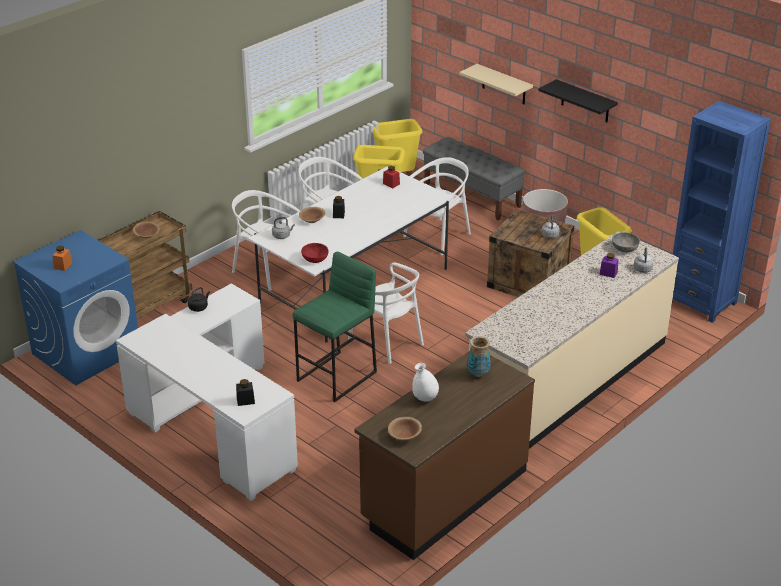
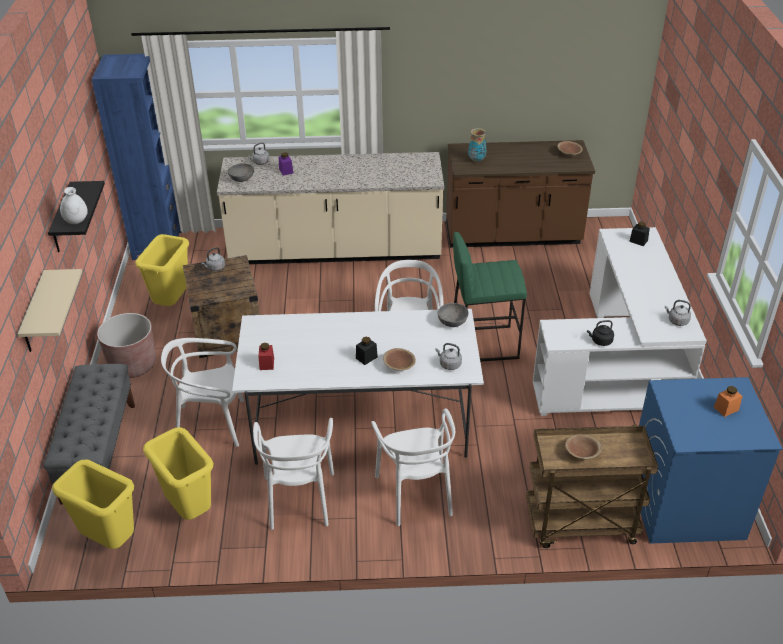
camera: 135 degrees left, 5 degrees up
(150, 343) = (677, 321): none -> grey kettle
(315, 259) = (452, 322): red bowl -> grey bowl
(425, 398) = (529, 164): white vase -> white vase (76, 221)

